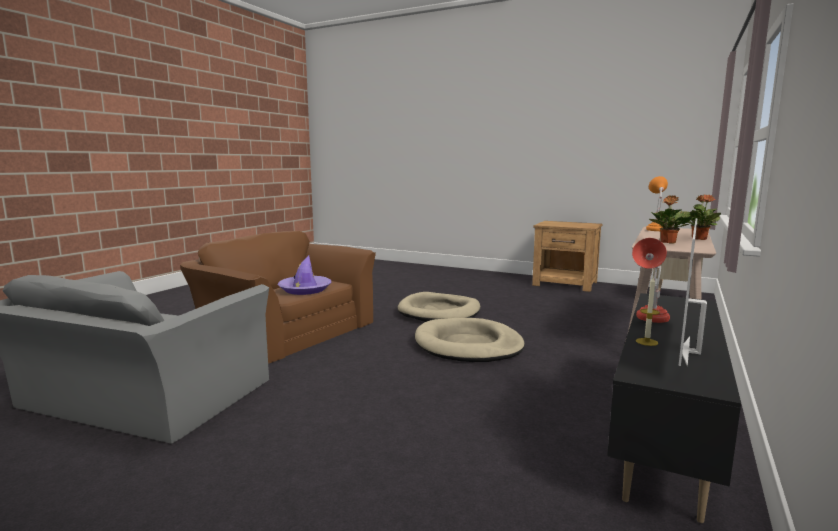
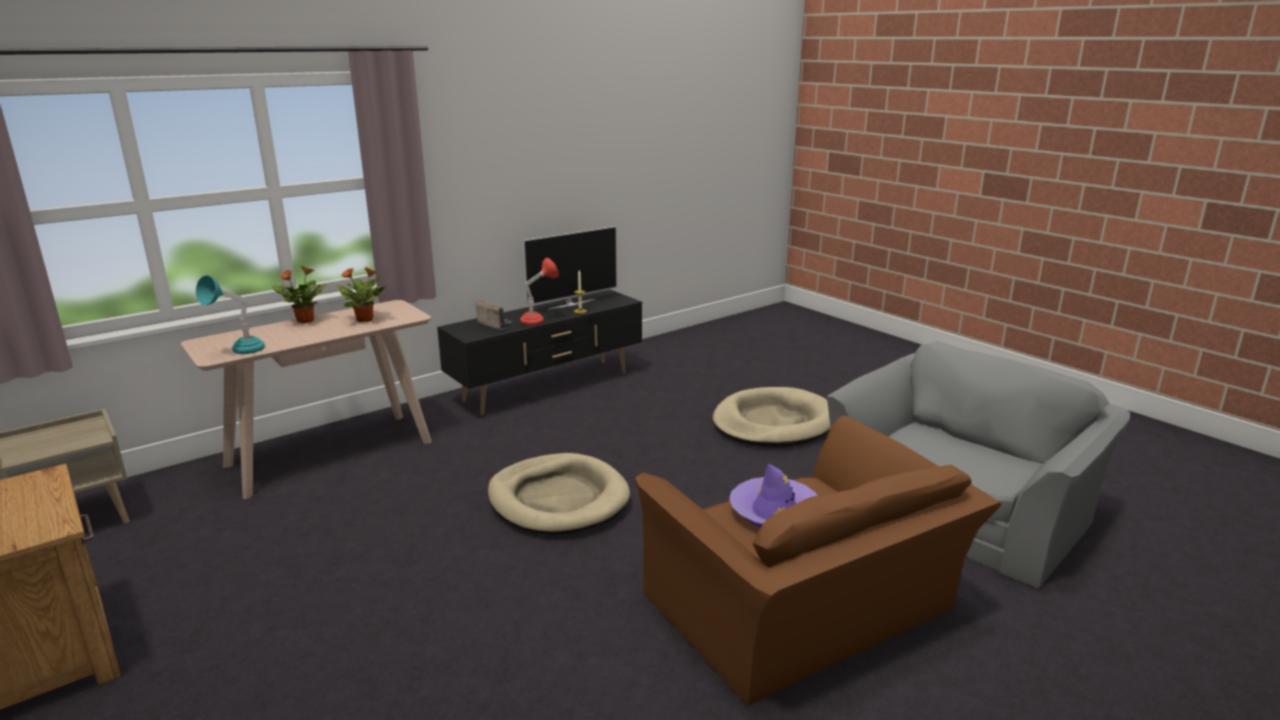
camera: 155 degrees left, 10 degrees up
(439, 312) = (496, 600): beige dog bed -> beige dog bed (772, 423)
(655, 229) = (239, 351): orange table lamp -> turquoise table lamp
(676, 310) = (494, 324): none -> radio

